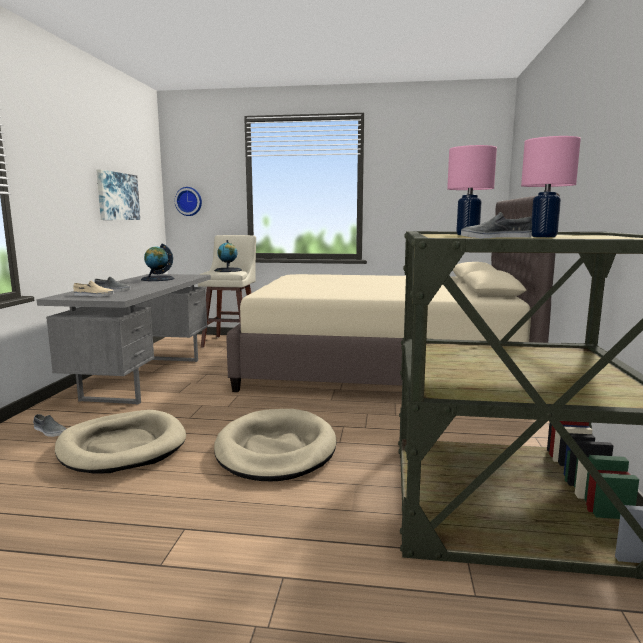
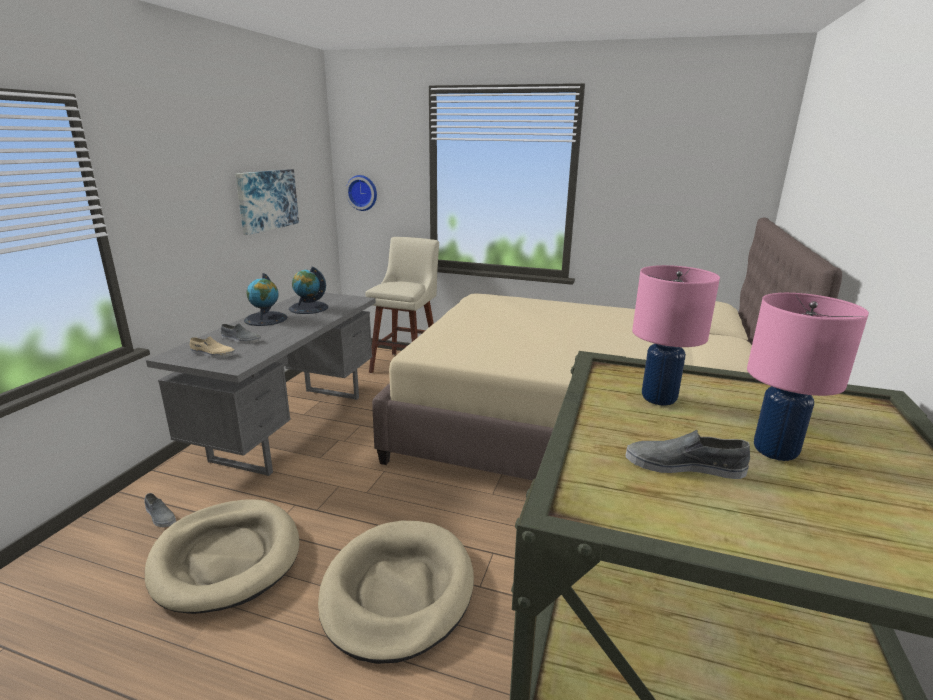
camera: 10 degrees right, 10 degrees up
(228, 270) = (402, 285): globe -> globe (266, 319)

